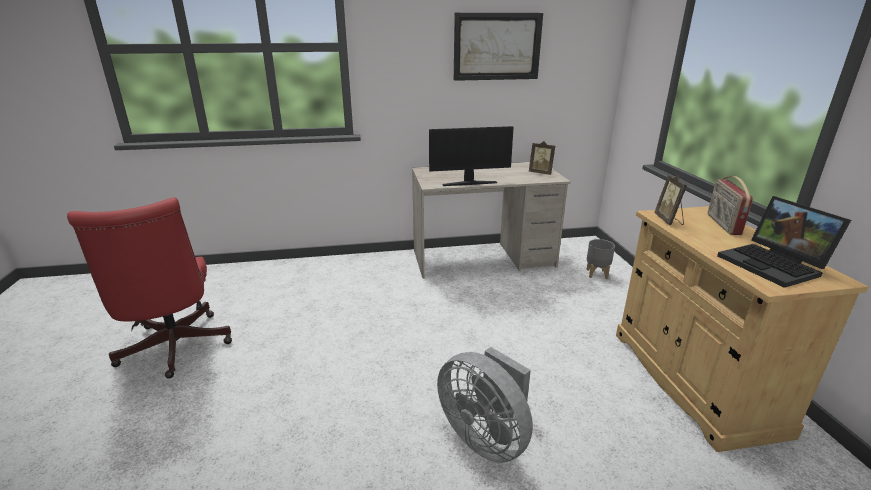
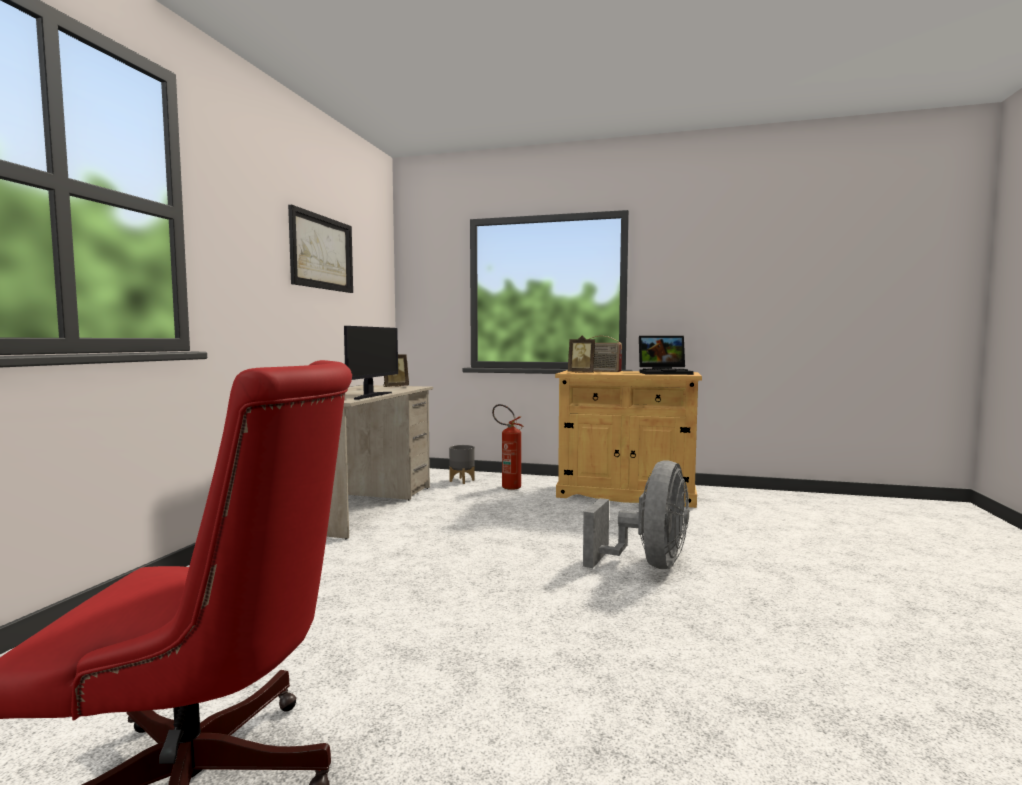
camera: 65 degrees left, 20 degrees down
(486, 436) = (648, 564): grey fan -> grey fan turned 45 degrees counterclockwise
(612, 300) = (507, 486): none -> fire extinguisher

